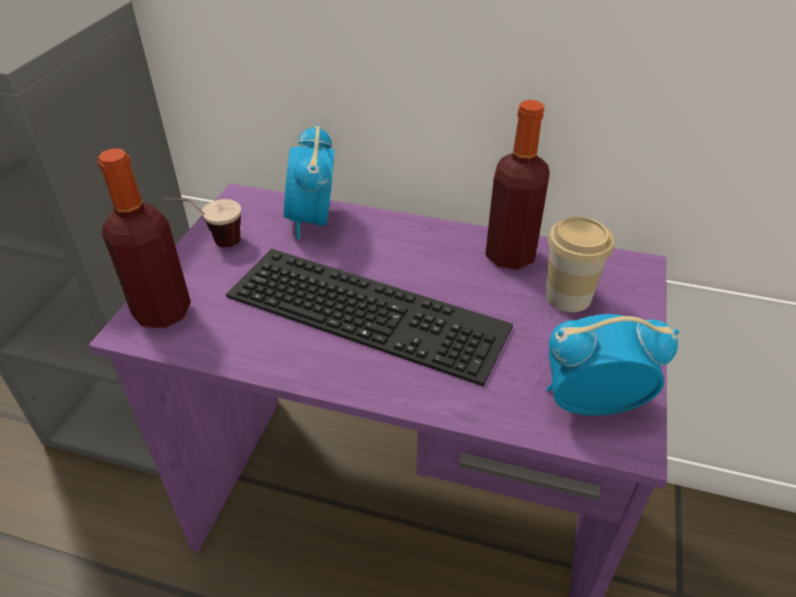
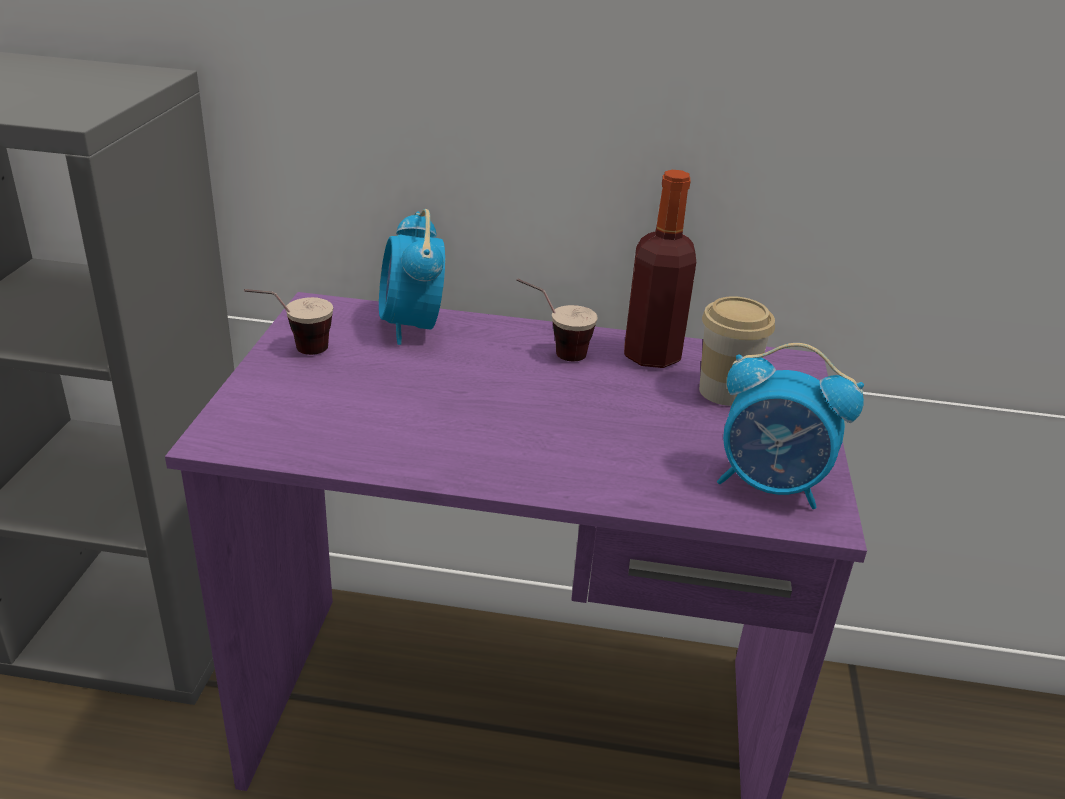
camera: 10 degrees left, 10 degrees down
(162, 311) = (250, 420): bottle -> none
(371, 309) = (504, 409): keyboard -> none
(425, 250) = (552, 352): none -> cup
(590, 403) = (771, 486): alarm clock -> alarm clock turned 150 degrees counterclockwise

